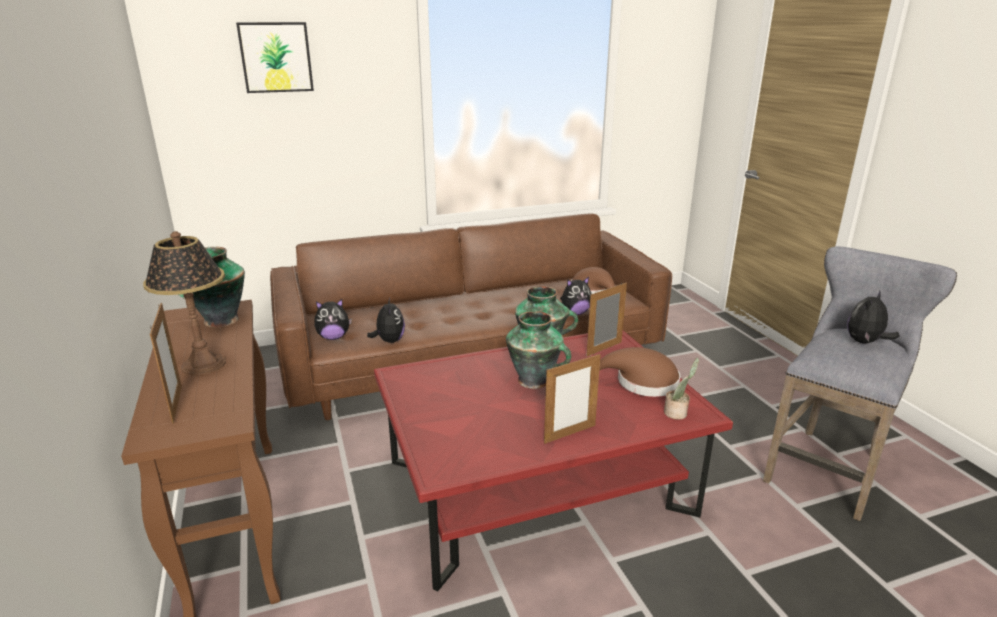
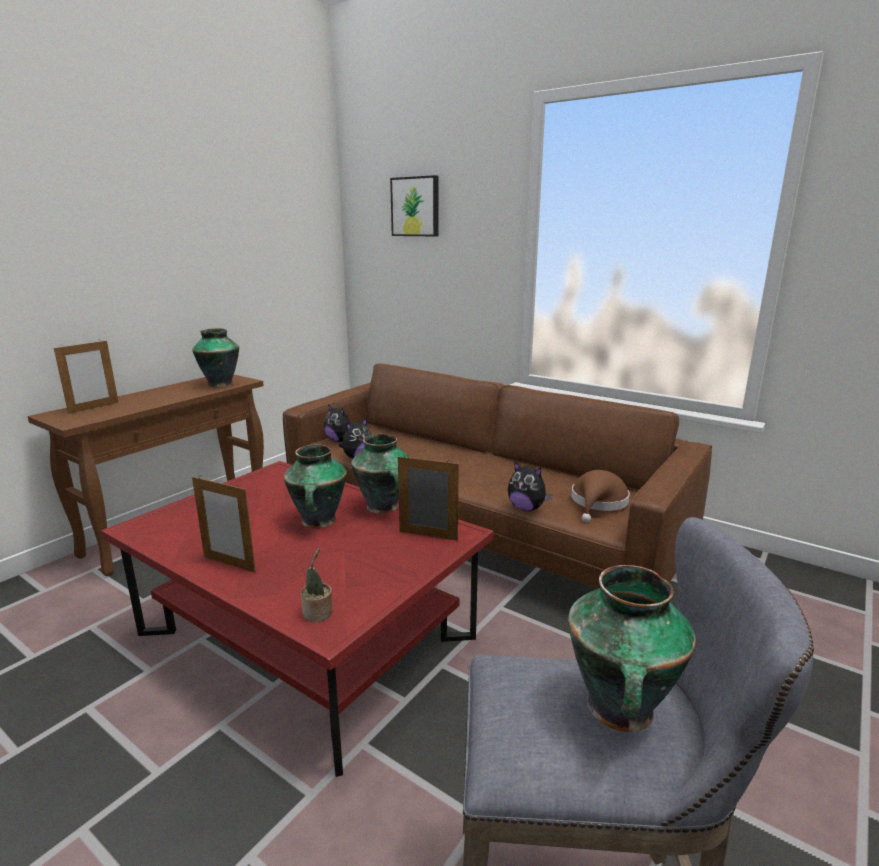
camera: 55 degrees right, 5 degrees down
(203, 364) = (151, 398): table lamp -> none
(641, 383) = (369, 574): brown hat -> none
(865, 342) = (619, 710): plush toy -> vase

